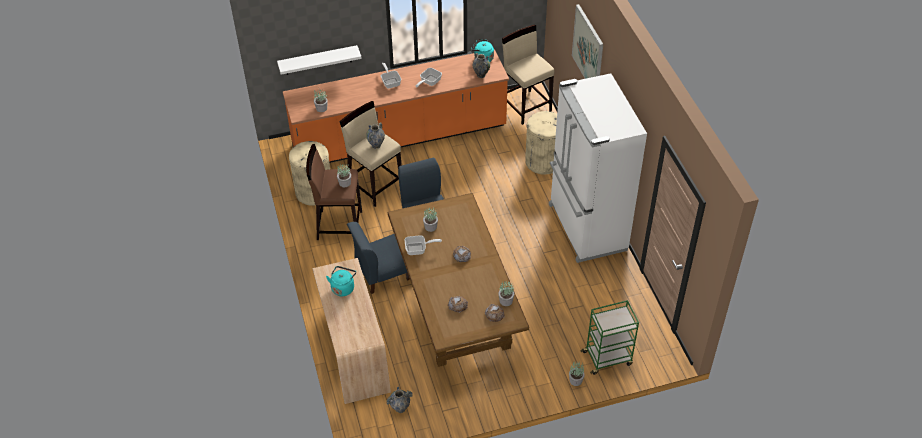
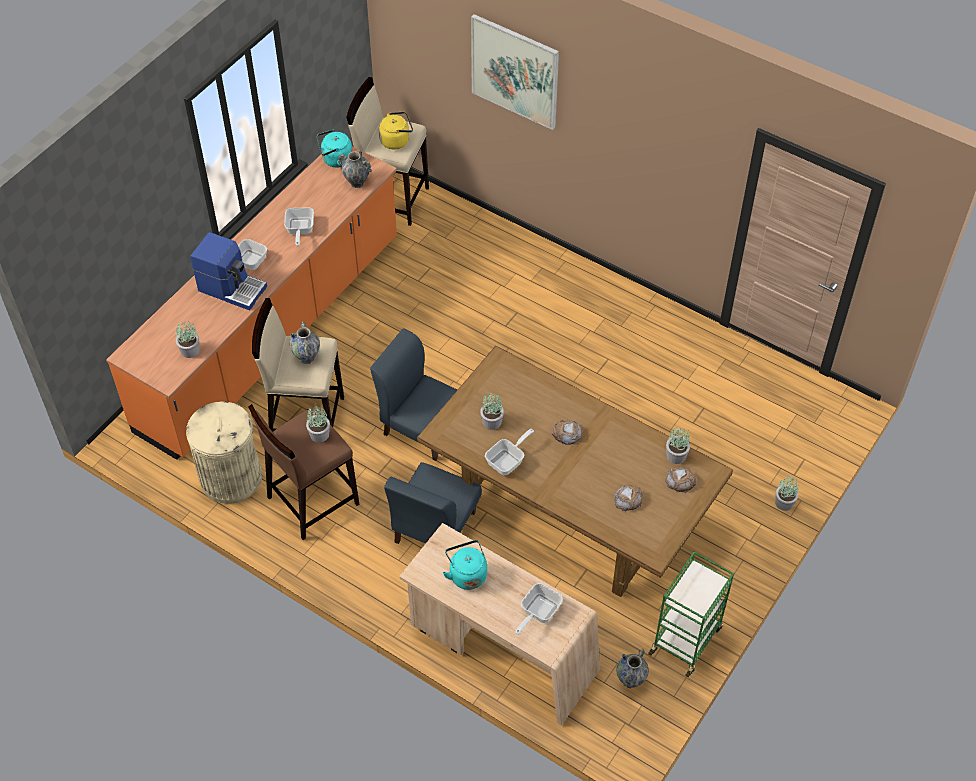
camera: 40 degrees left, 5 degrees up
(318, 60) = (129, 284): white shelf -> none
(356, 327) = (537, 613): none -> frying pan
(370, 91) = (232, 288): none -> coffee machine
(530, 68) = (396, 140): none -> yellow kettle
(543, 161) = (483, 257): beige trash can -> none
(586, 228) = (614, 311): white fridge -> none
(607, 358) = (790, 452): green cart -> green cart (686, 639)

